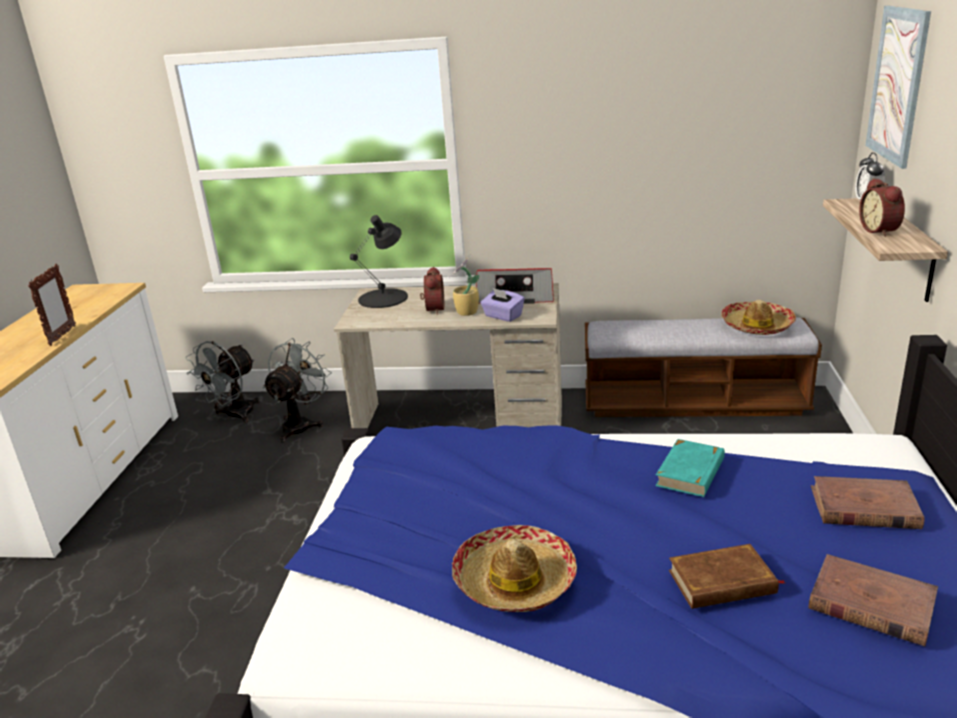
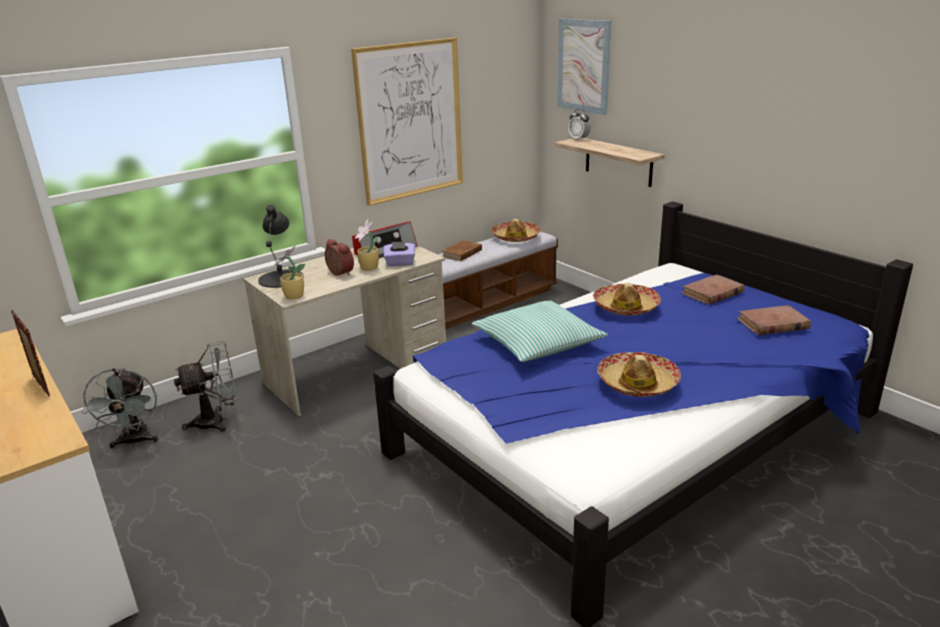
camera: 45 degrees left, 0 degrees up
(301, 425) = (218, 421): grey fan -> grey fan turned 90 degrees clockwise
(358, 320) = (293, 296): none -> potted plant
(510, 470) = (537, 343): none -> pillow
(611, 140) = (410, 121): none -> picture
(691, 472) = (625, 307): turquoise book -> hat
(722, 582) = (716, 341): brown book -> brown book (462, 253)
(881, 231) = (617, 151): alarm clock -> none

